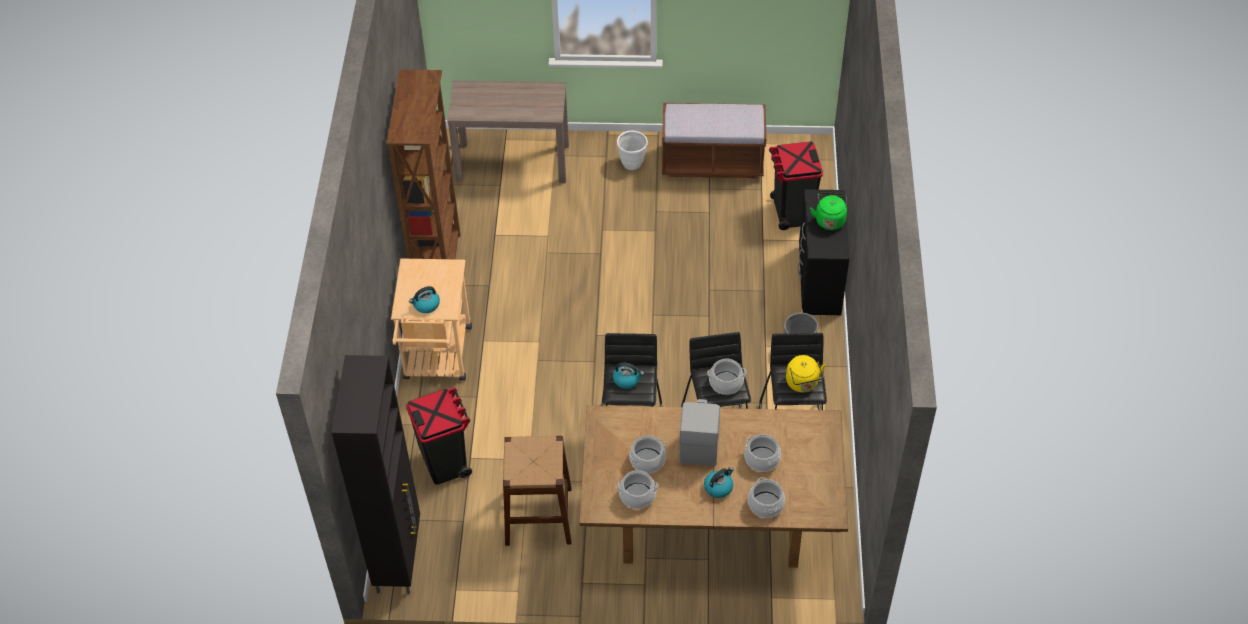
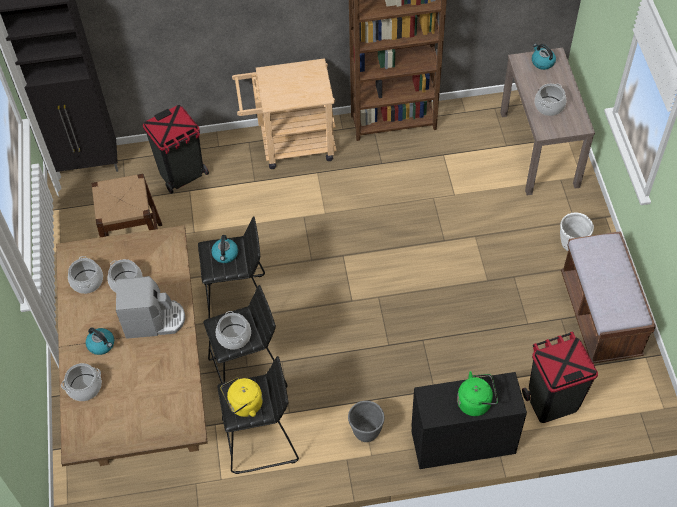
camera: 80 degrees right, 5 degrees up
(426, 305) = (274, 87): kettle -> kettle (542, 62)
(761, 459) = (137, 376): cooking pot -> cooking pot (549, 106)

